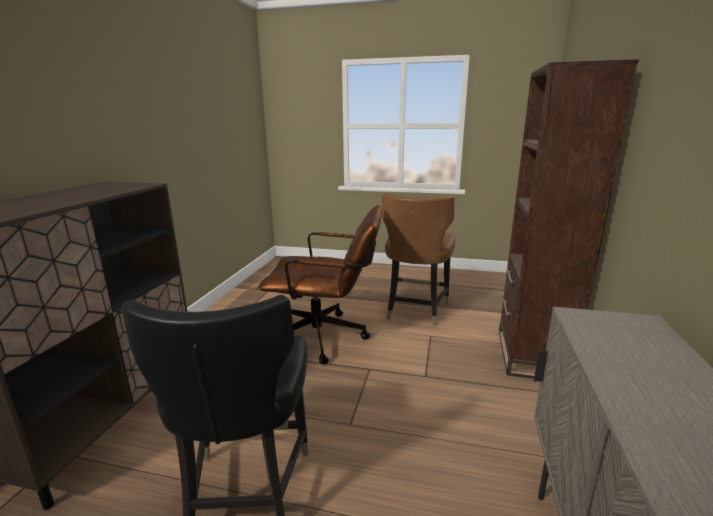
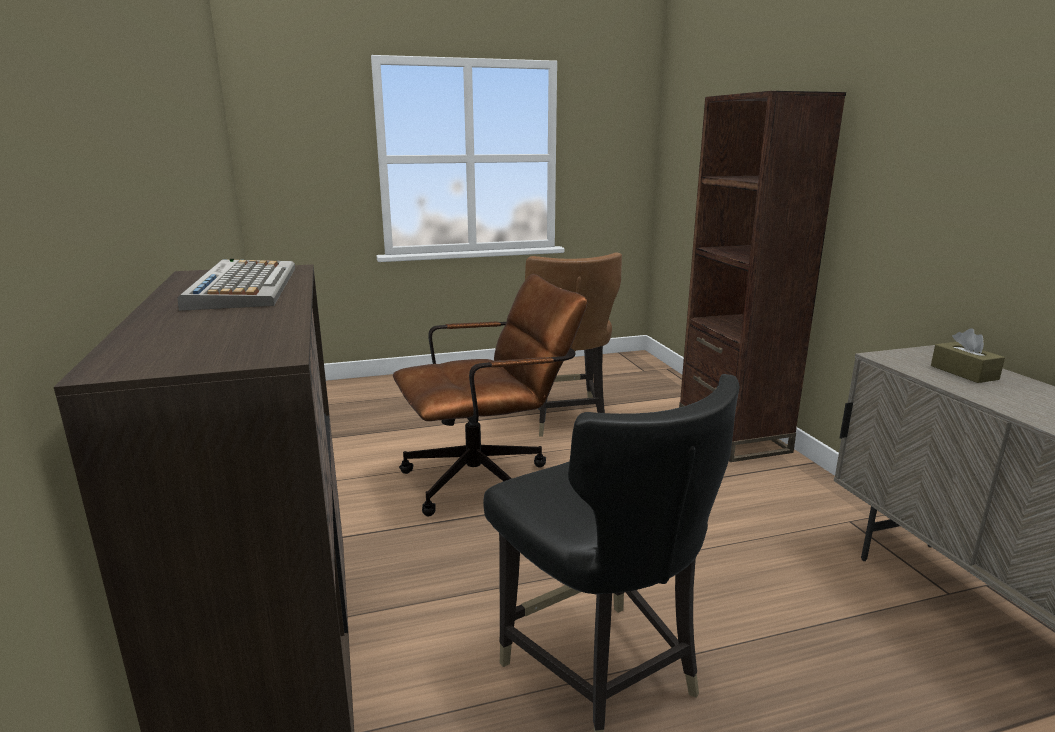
camera: 30 degrees left, 0 degrees up
(92, 191) = (243, 286): none -> keyboard
(638, 350) = (964, 372): none -> brown tissue box

